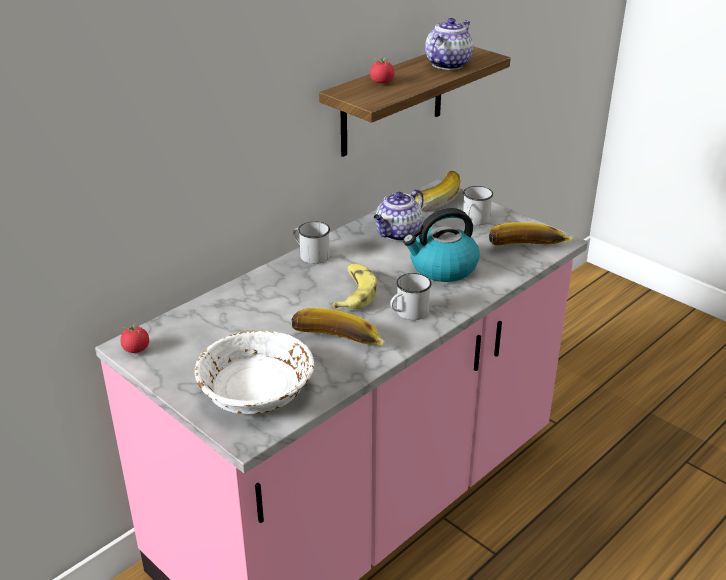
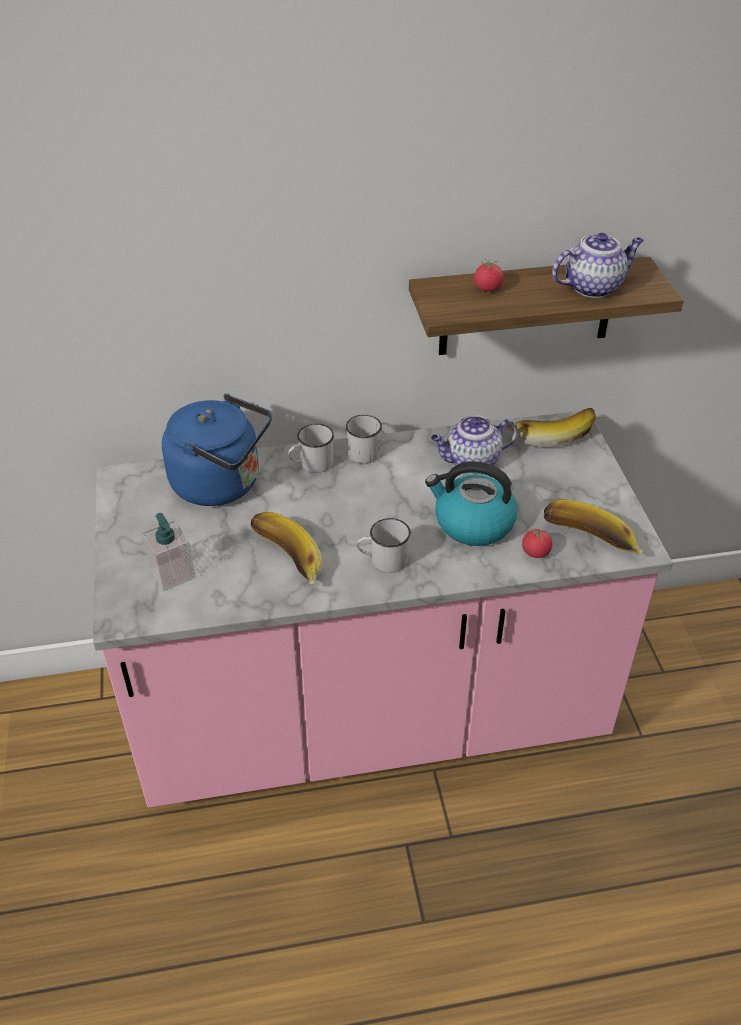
camera: 35 degrees right, 10 degrees up
(136, 349) = (123, 484): tomato -> tomato (535, 552)
(225, 316) = (222, 484): none -> blue kettle
(256, 389) = (172, 574): white bowl -> soap dispenser
(354, 293) = (357, 512): banana -> none
(474, 221) = (568, 480): white mug -> white mug (311, 464)

